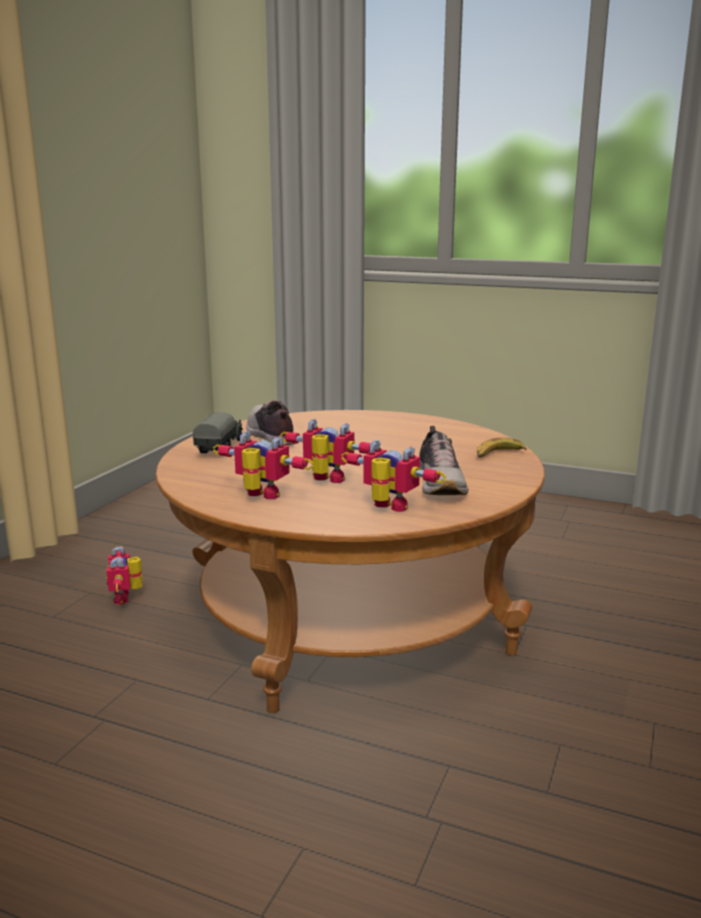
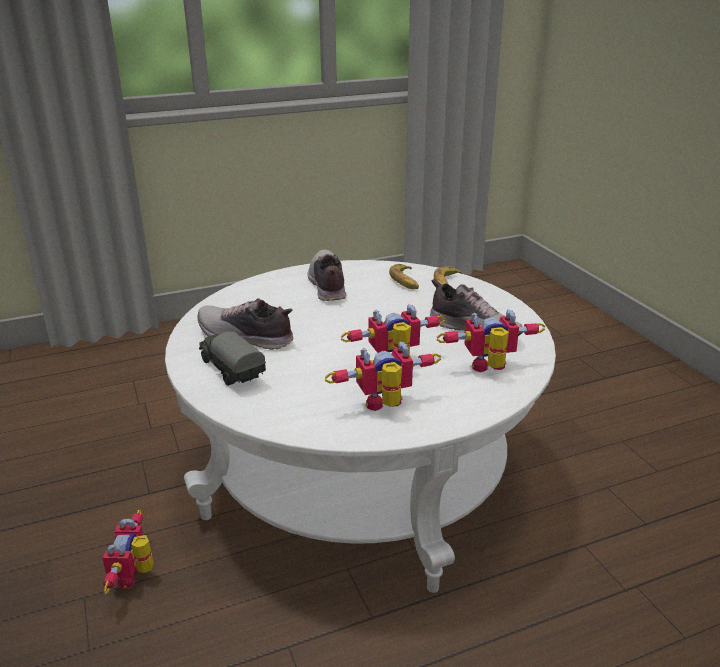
camera: 45 degrees left, 10 degrees up
(127, 597) = (136, 576): toy robot -> toy robot turned 60 degrees clockwise
(349, 619) = (360, 476): brown coffee table -> white coffee table
(398, 428) = (327, 285): none -> shoe
(467, 443) = (406, 281): none -> banana

